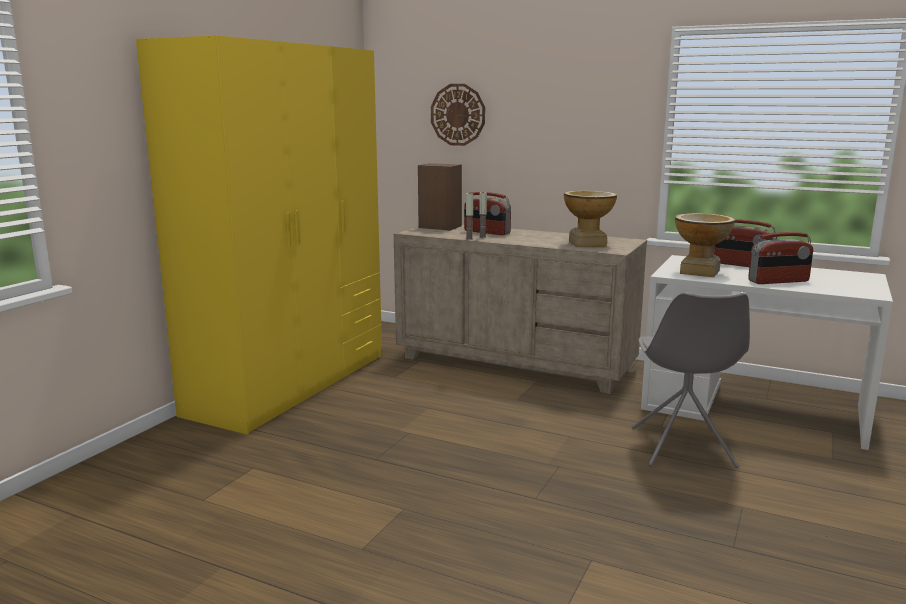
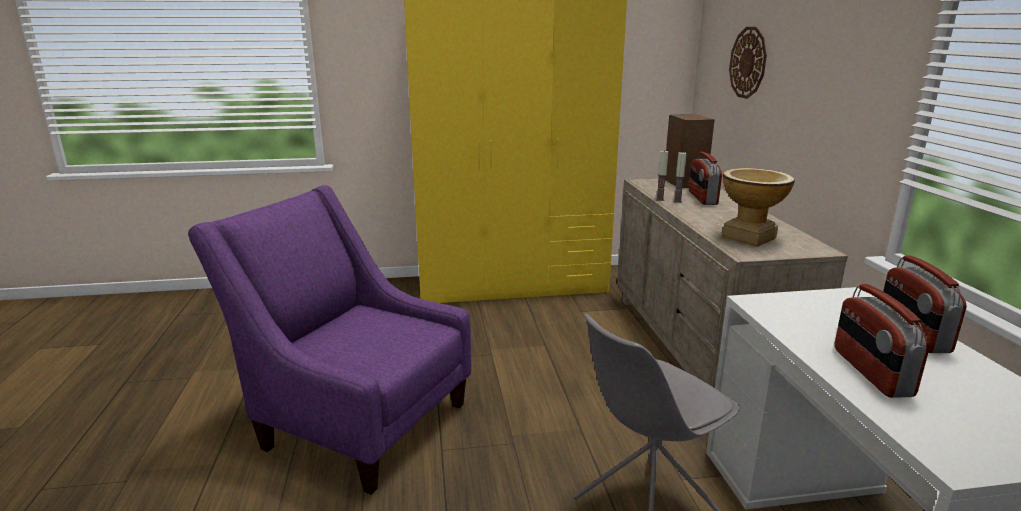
camera: 55 degrees right, 5 degrees up
(436, 528) = (355, 421): none -> purple armchair
(699, 272) = (806, 315): vase -> none
(778, 281) = (870, 372): radio -> radio turned 45 degrees clockwise

